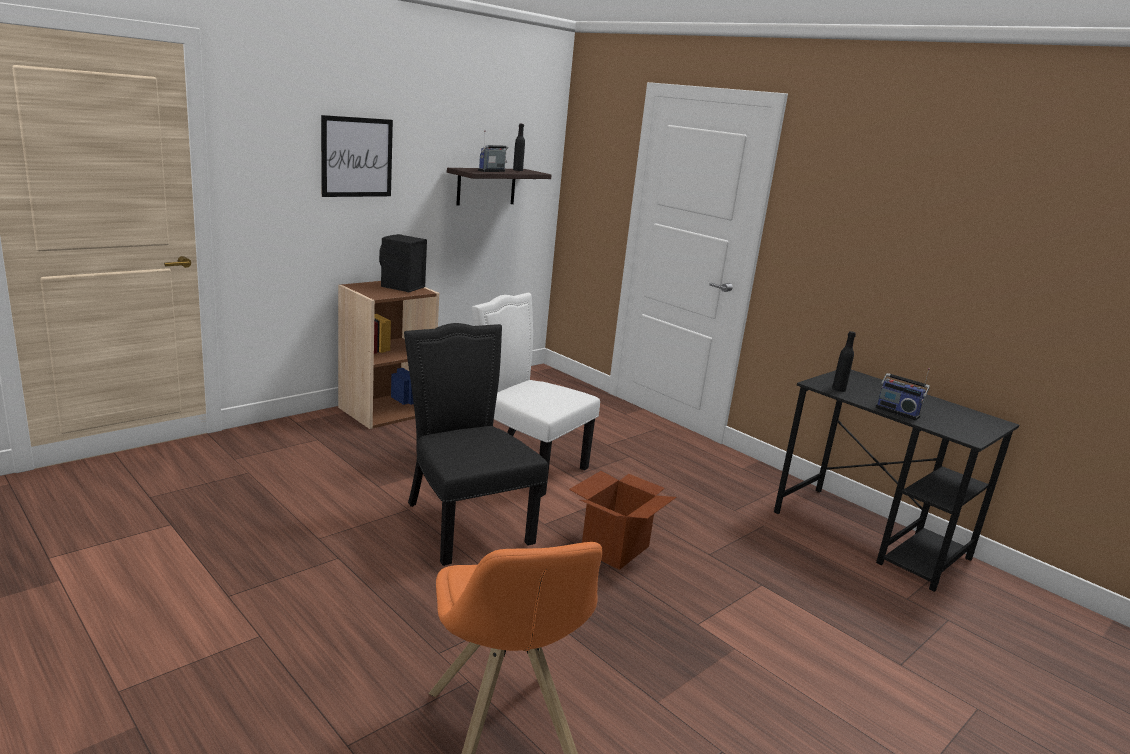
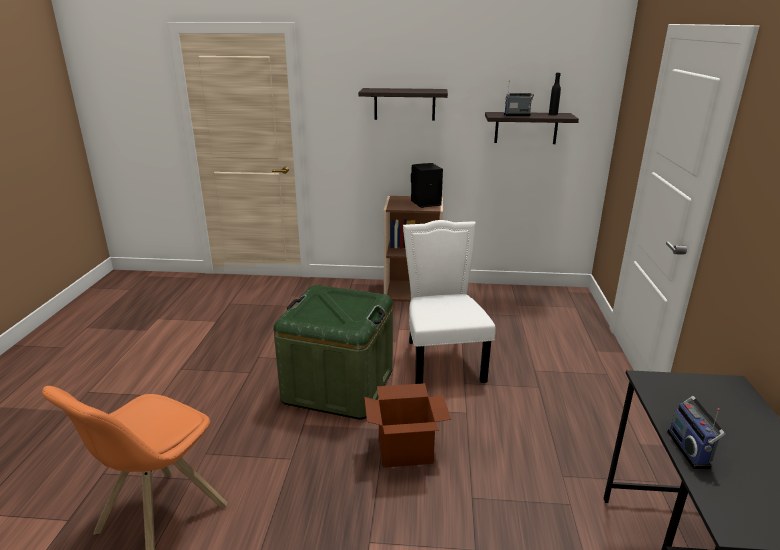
camera: 50 degrees right, 5 degrees up
(357, 157) = (404, 104): picture -> shelf
(466, 526) = (338, 386): black chair -> green storage box
(838, 389) = (666, 395): black bottle -> none

